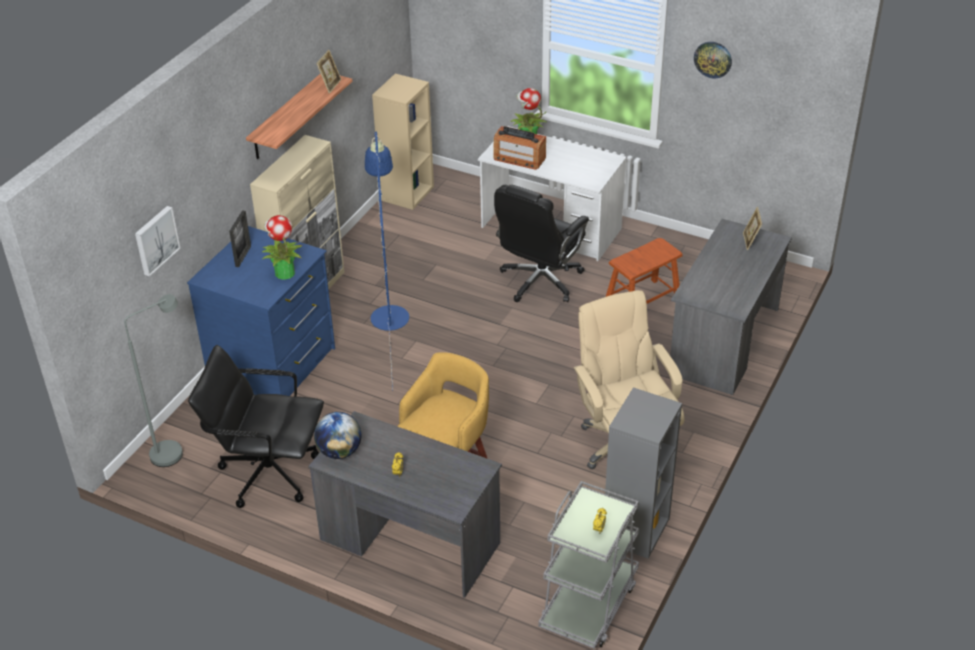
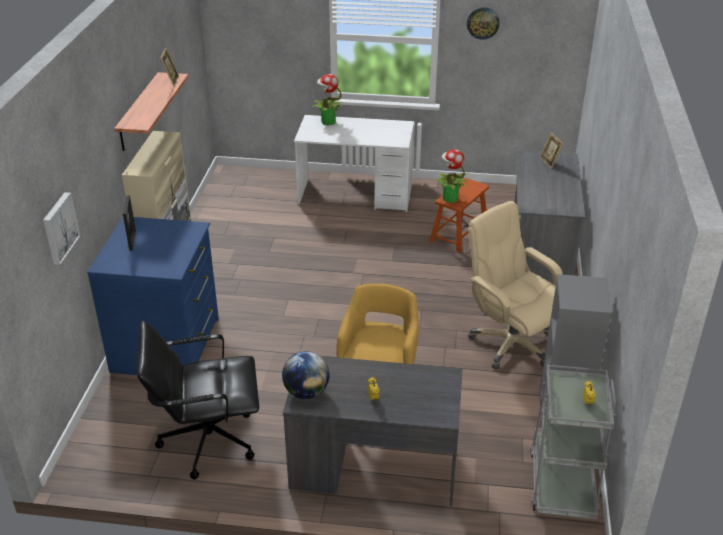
camera: 20 degrees left, 5 degrees down
(174, 450) = (102, 442): grey floor lamp -> none
(284, 273) = (180, 247): potted plant -> potted plant (449, 198)
(389, 311) = (252, 281): blue floor lamp -> none
(407, 193) = (221, 190): beige bookcase -> none
(519, 159) = (329, 135): radio -> none
(540, 281) = (368, 234): black office chair -> none

